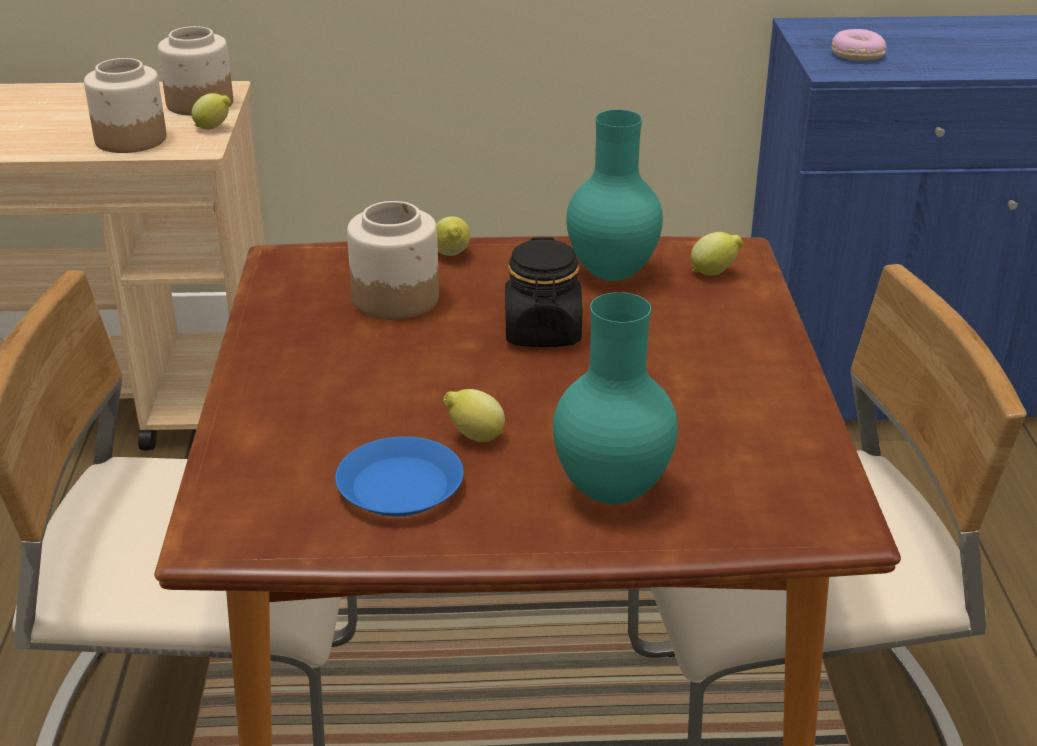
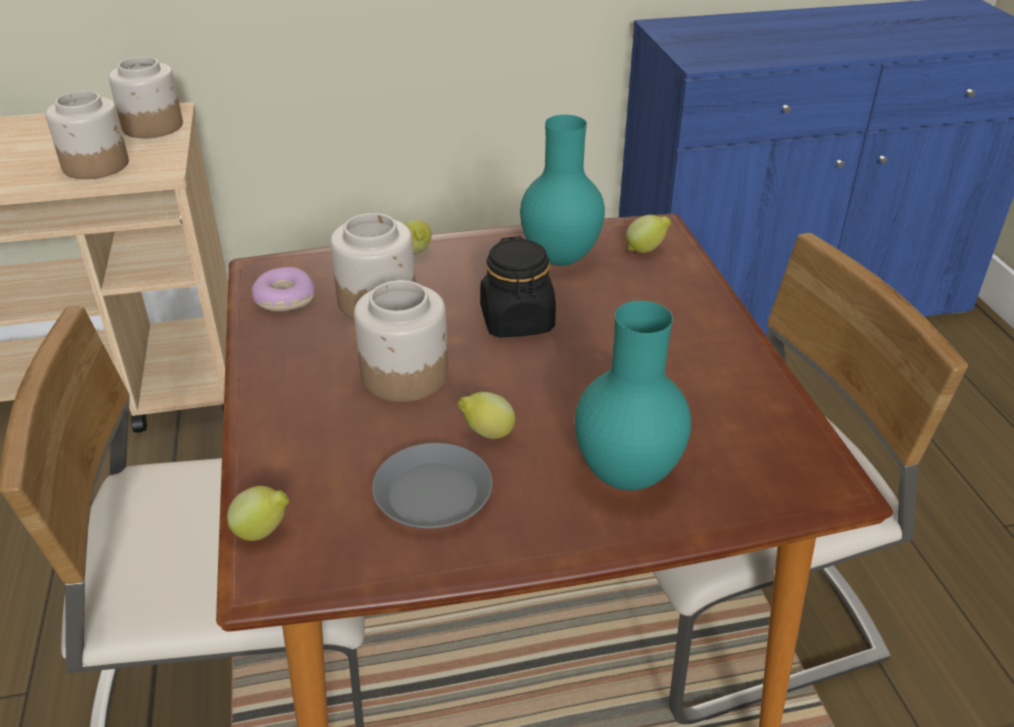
camera: 10 degrees left, 5 degrees up
(214, 128) = (171, 149): lemon -> lemon (263, 532)
(400, 486) = (432, 494): blue plate -> grey plate
(405, 373) = (406, 375): none -> jar
(856, 54) = (713, 48): donut -> donut (284, 299)

